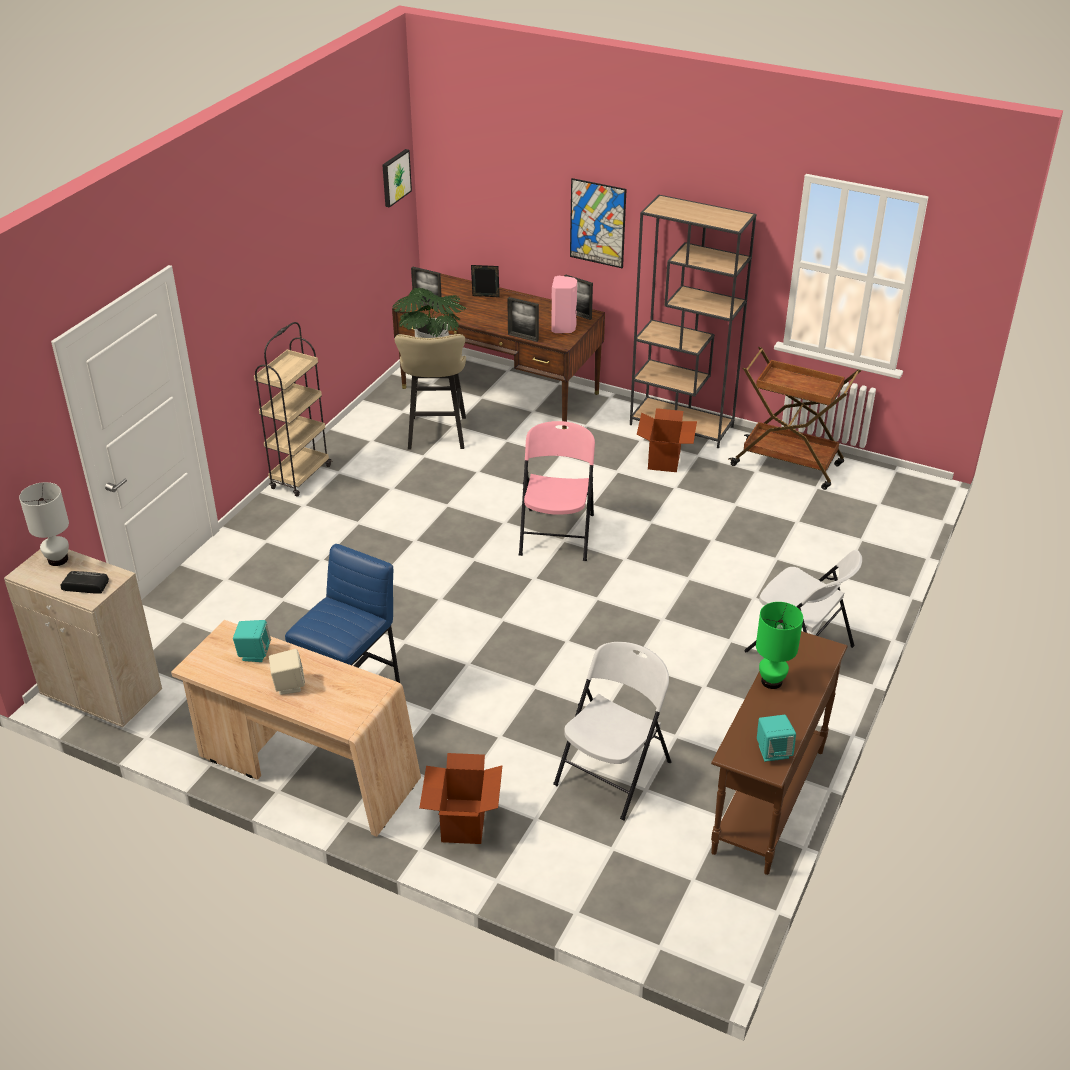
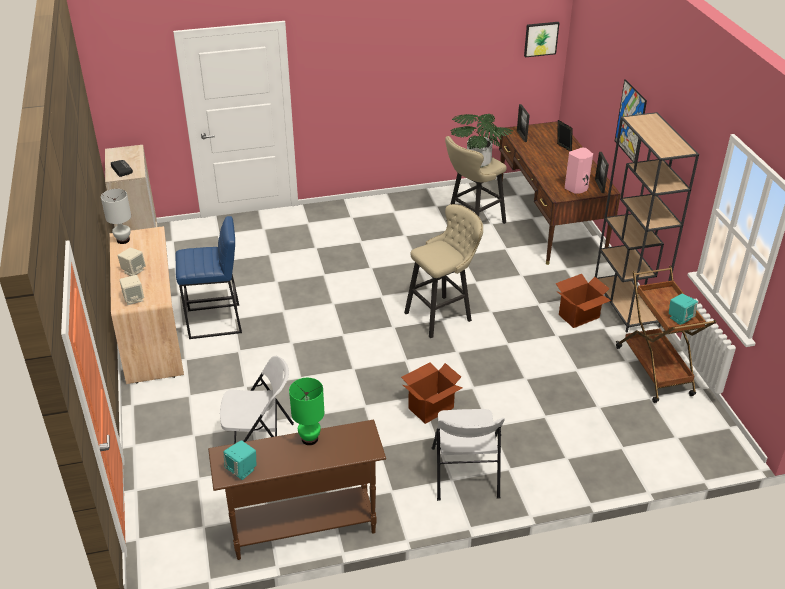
camera: 50 degrees right, 0 degrees up
(58, 559) = (132, 153): white table lamp -> white table lamp (123, 240)
(254, 653) = (147, 248): turquoise speaker -> turquoise speaker (680, 318)
(300, 477) = (372, 203): beige cart -> none
(350, 709) = (134, 299): none -> beige speaker
(462, 821) = (166, 409): cardboard box -> cardboard box (430, 408)
(523, 337) = (542, 181): picture frame -> none
(557, 535) = (444, 314): pink chair -> beige stool

